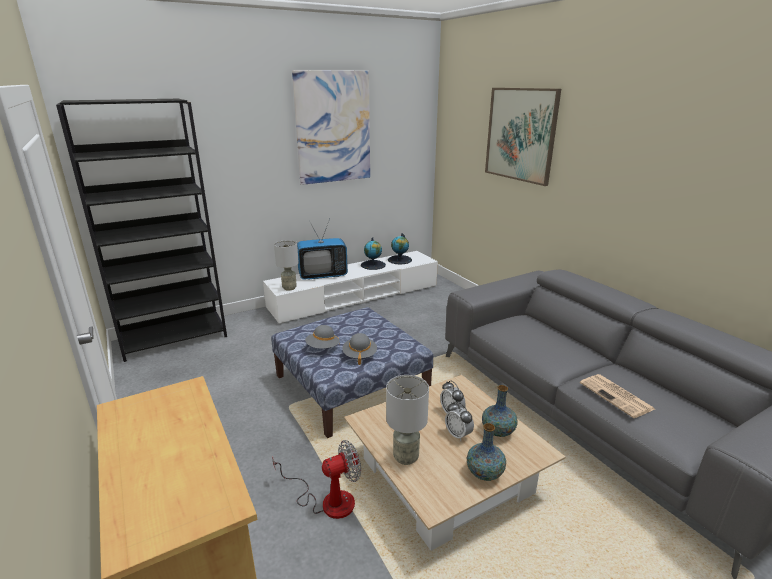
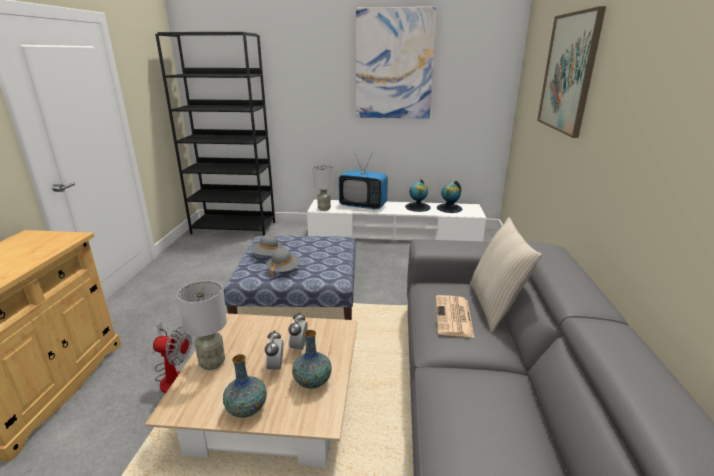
camera: 35 degrees right, 0 degrees up
(549, 326) = (495, 306): none -> beige pillow
(617, 396) = (456, 405): newspaper -> newspaper (454, 317)

